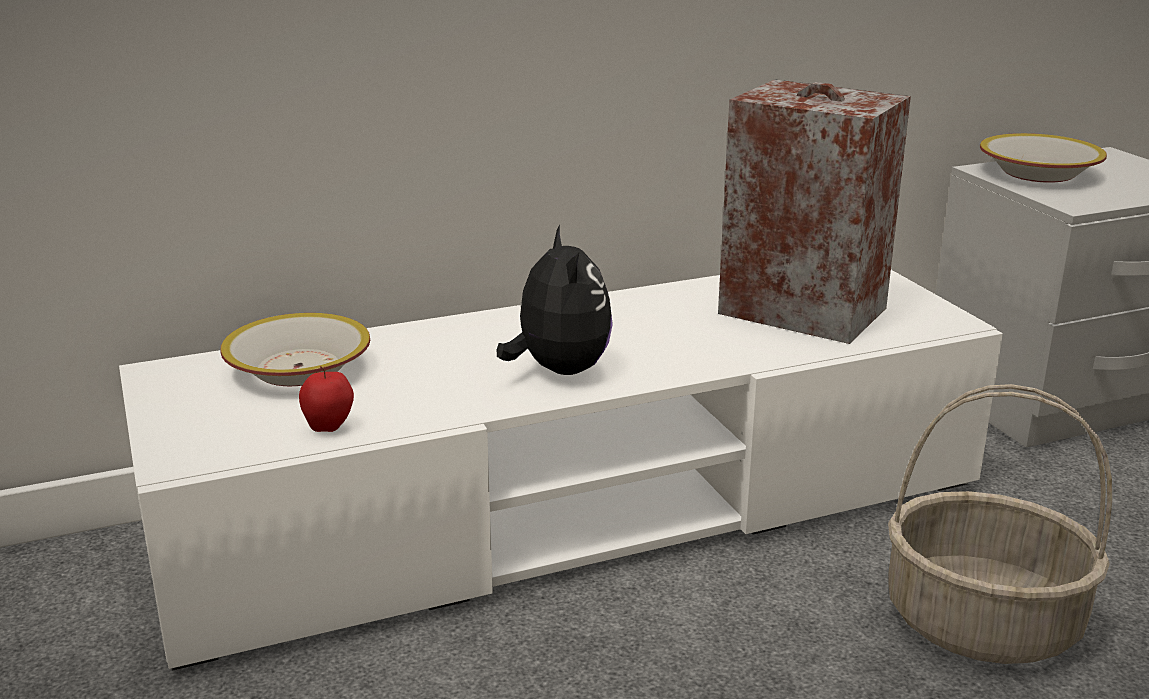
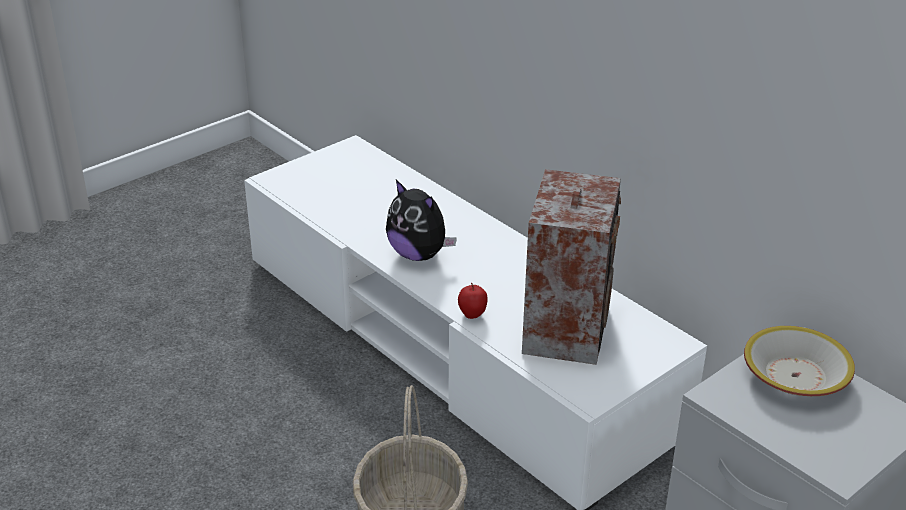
camera: 70 degrees right, 10 degrees up
(298, 368) = (377, 180): bowl -> none
(329, 428) = (319, 206): apple -> apple (472, 316)
(558, 370) = (419, 254): plush toy -> plush toy turned 75 degrees clockwise

